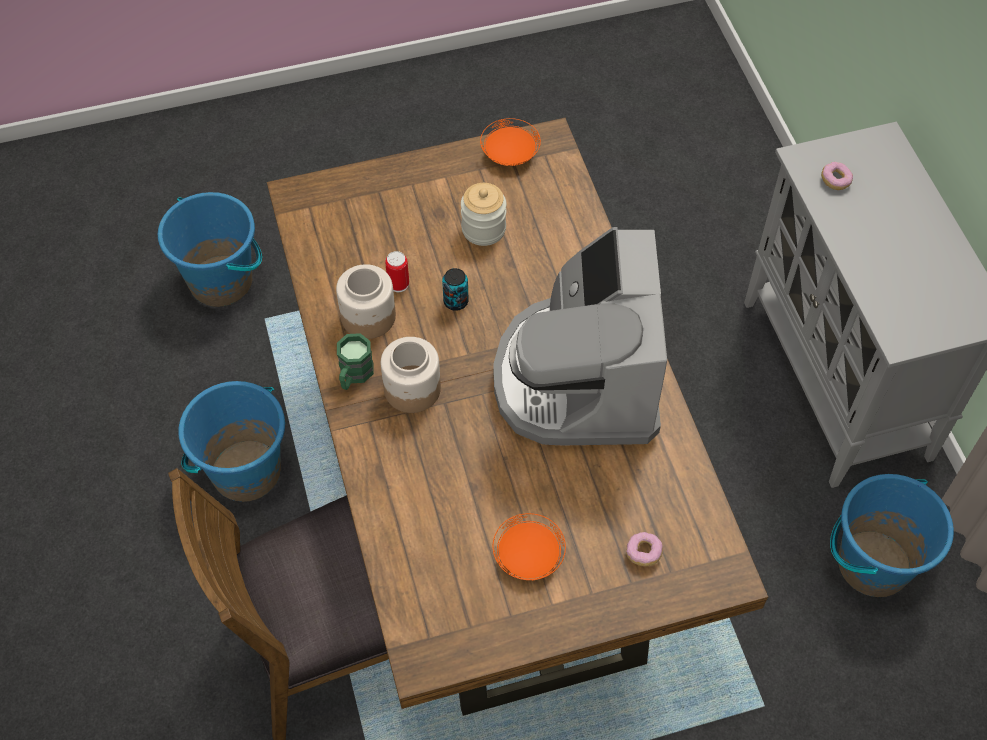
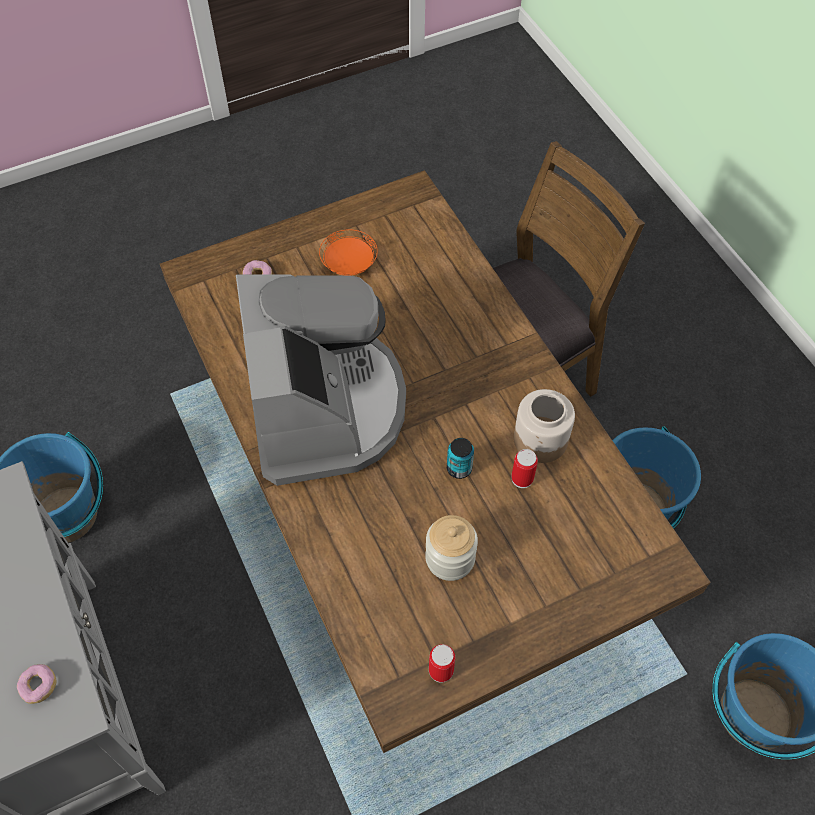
camera: 170 degrees right, 0 degrees up
(354, 375) = (534, 381): green mug -> none
(411, 389) = (478, 377): jar -> none
(510, 154) = (441, 671): orange plate -> can

